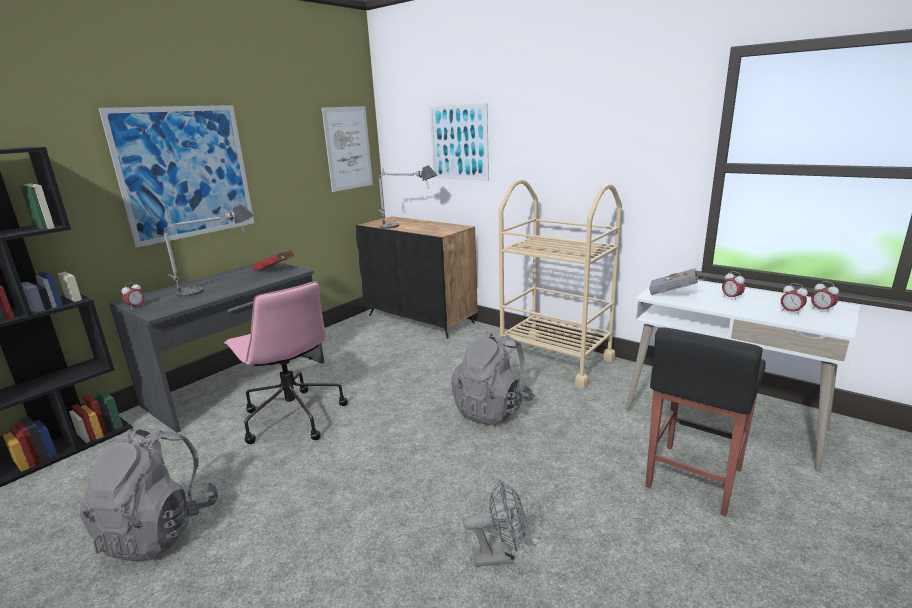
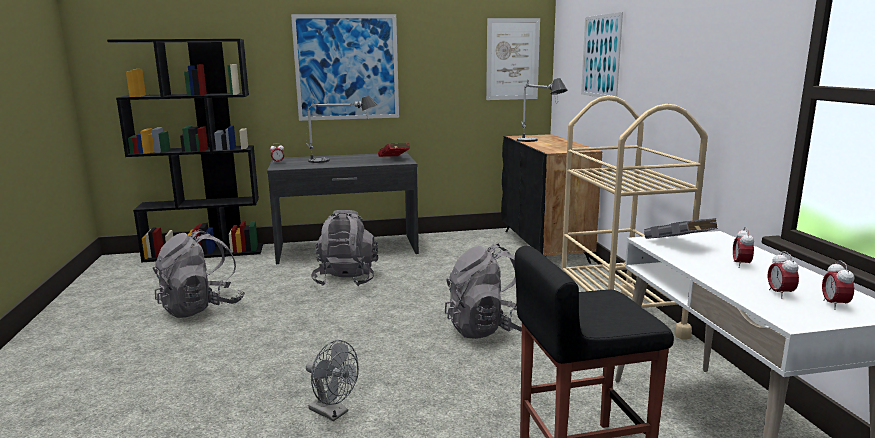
camera: 40 degrees right, 5 degrees down
(292, 416) = (346, 279): pink office chair -> grey backpack

